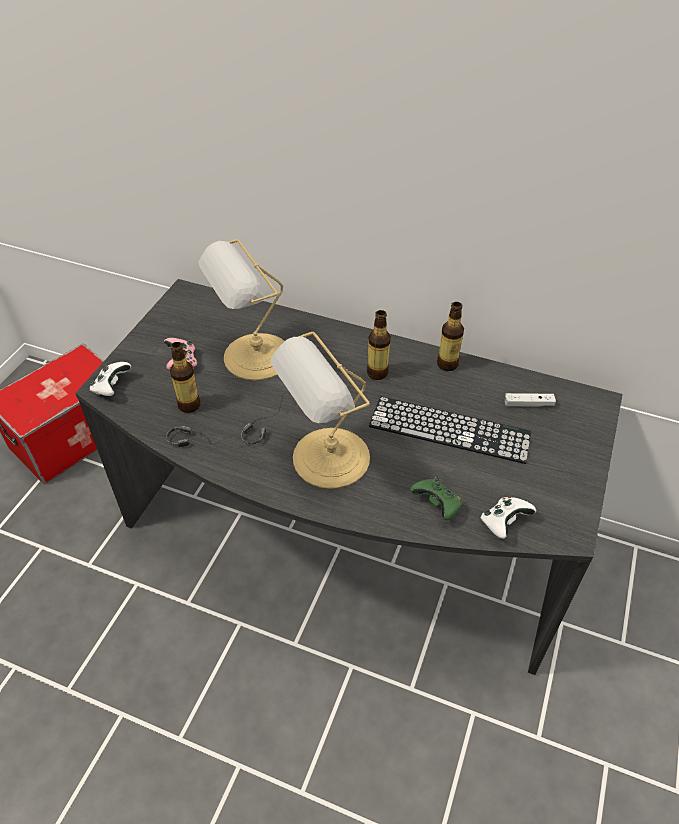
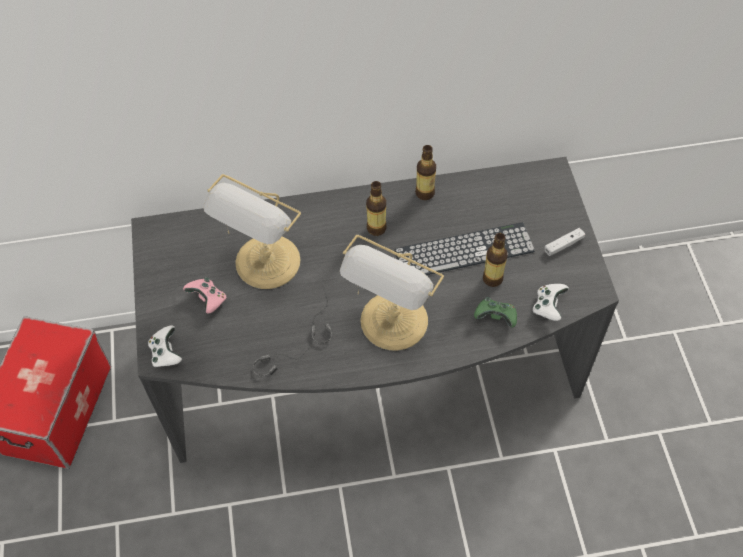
camera: 30 degrees left, 10 degrees up
(189, 405) = (247, 335): bottle -> bottle (492, 278)
(528, 404) = (506, 199): white game controller -> white game controller (563, 245)

